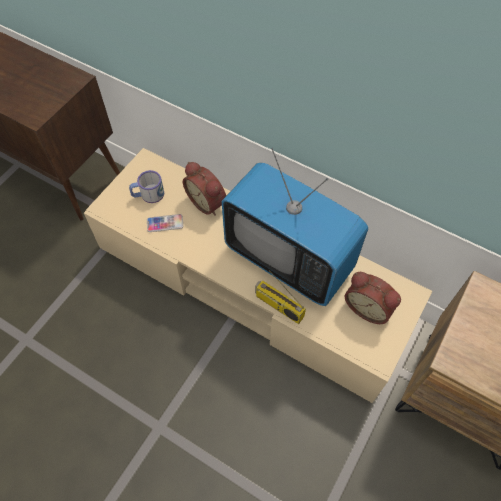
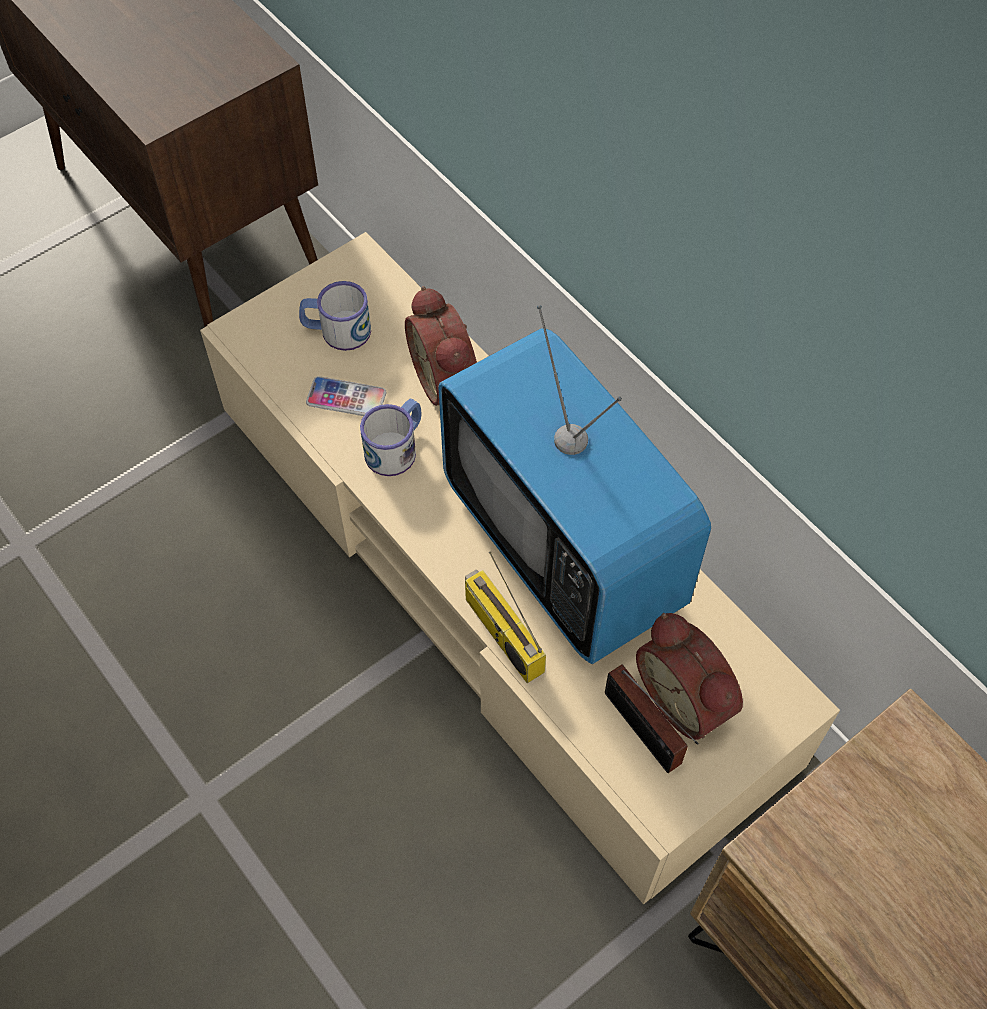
camera: 20 degrees right, 0 degrees up
(197, 238) = (396, 447): none -> mug
(358, 329) = (645, 734): none -> radio

